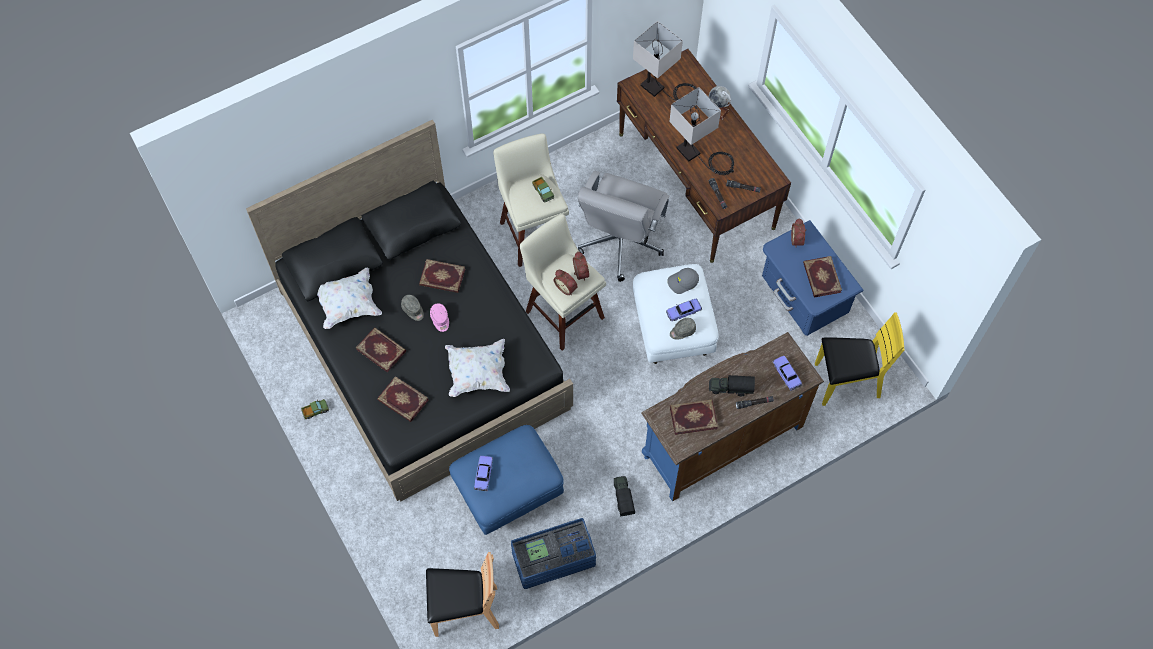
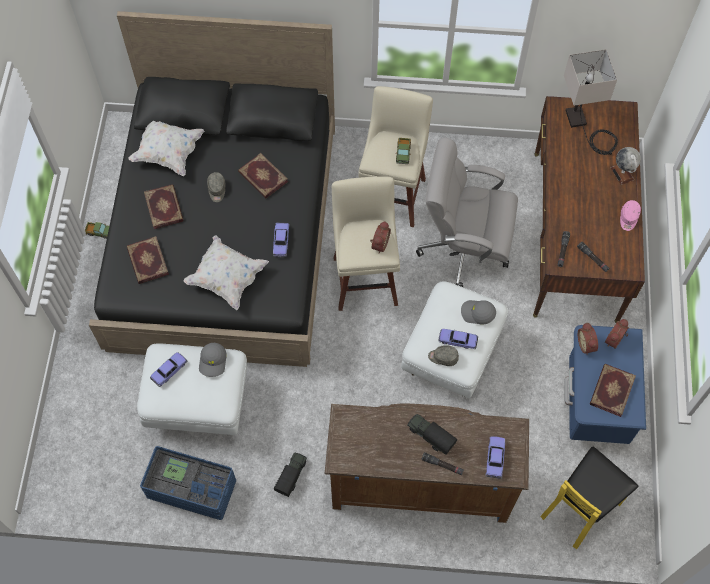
camera: 35 degrees right, 0 degrees up
(440, 319) = (232, 212): pink cap -> pink cap (628, 218)
(464, 609) = (84, 480): brown chair -> none
(497, 319) = (281, 242): none -> toy car
(509, 491) = (199, 403): blue ottoman -> white ottoman
(512, 445) = (213, 362): none -> grey cap
(566, 287) = (357, 249): alarm clock -> alarm clock (587, 344)
(621, 242) = (464, 248): grey office chair -> grey office chair turned 45 degrees clockwise
(693, 417) = (374, 439): book -> none
(702, 157) = (574, 207): table lamp -> none
(846, 382) = (580, 508): yellow chair -> yellow chair turned 105 degrees clockwise

